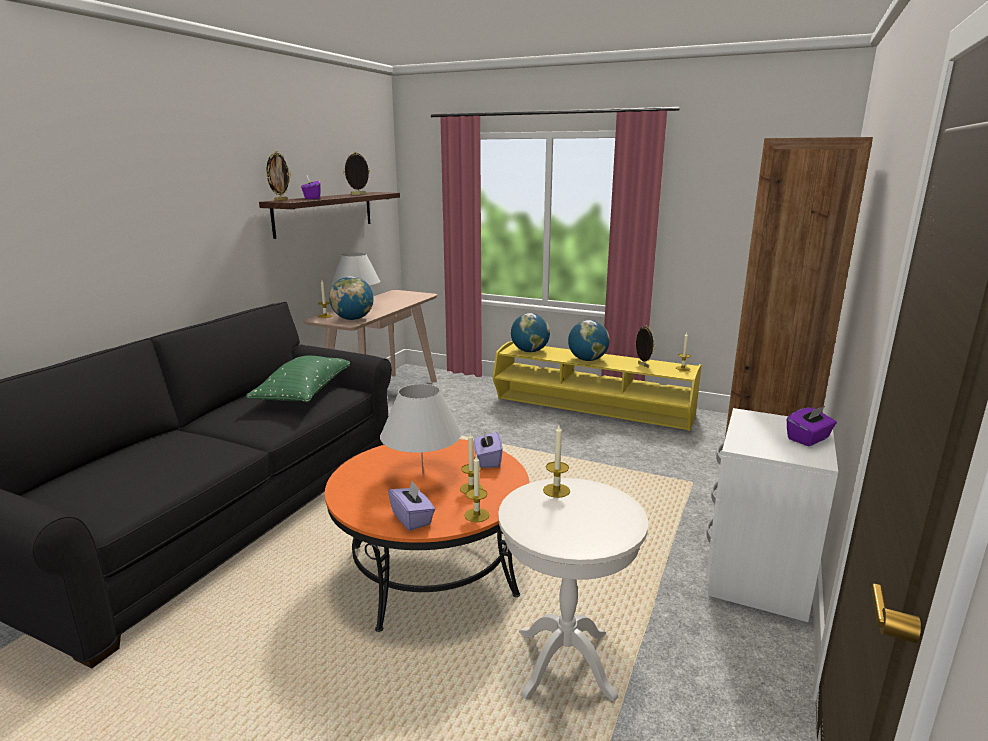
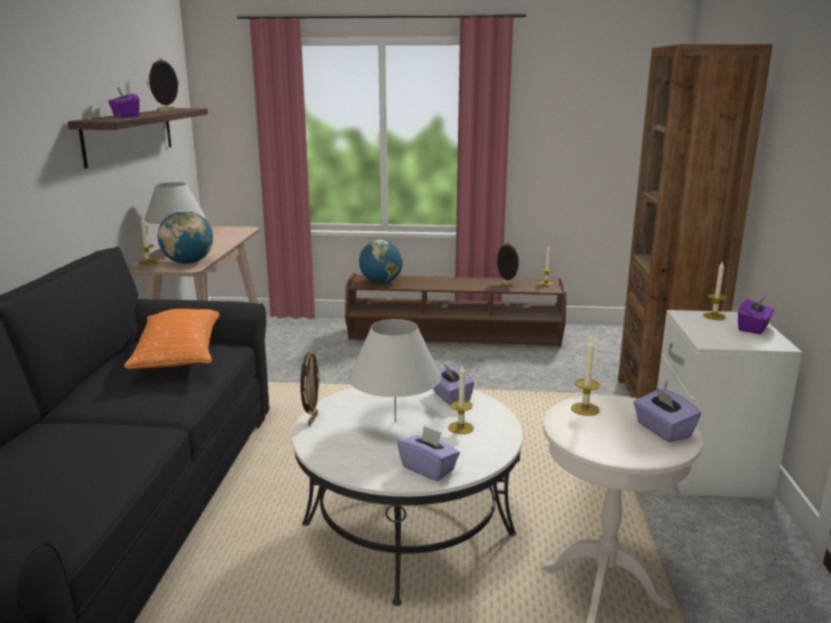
camera: 20 degrees left, 0 degrees up
(280, 200) = (95, 119): picture frame -> picture frame (311, 420)
(304, 394) = (179, 356): green pillow -> orange pillow
(431, 569) = (407, 529): orange coffee table -> white coffee table
(476, 515) = (491, 452): candle -> candle (714, 316)
(587, 360) = (448, 285): globe -> none
(592, 409) = (454, 338): yellow tv stand -> brown tv stand
(609, 524) = (662, 430): none -> purple tissue box

